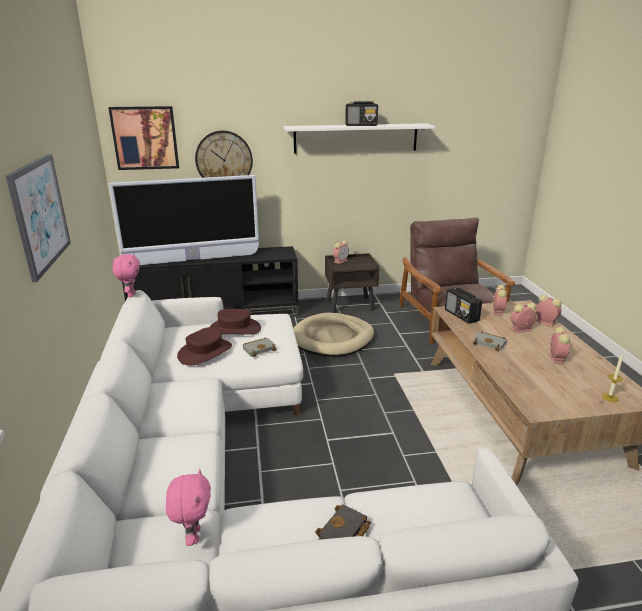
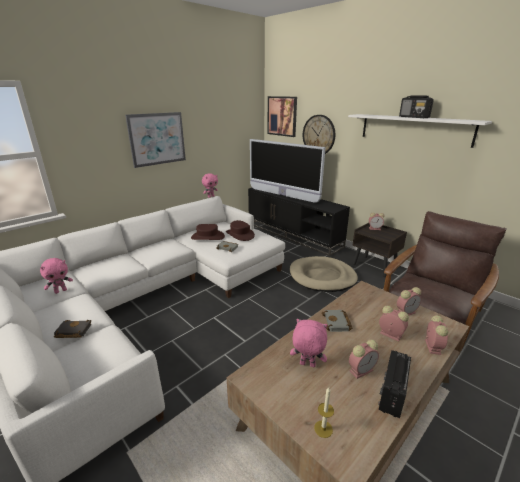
camera: 55 degrees right, 0 degrees up
(461, 316) = (366, 296): radio -> radio (392, 394)
(537, 378) = (307, 365): none -> pink plush toy

